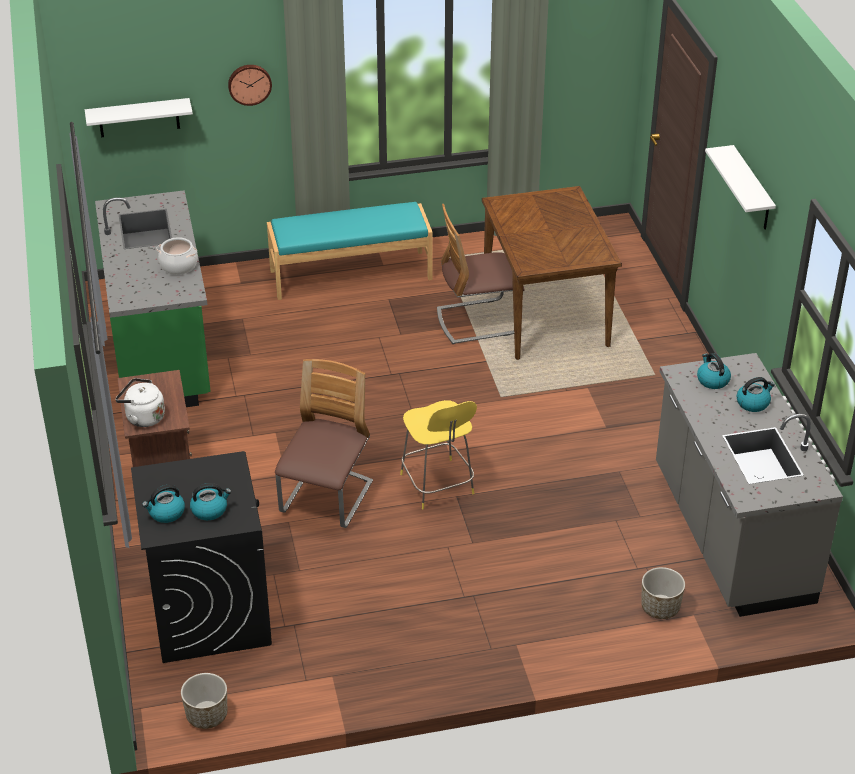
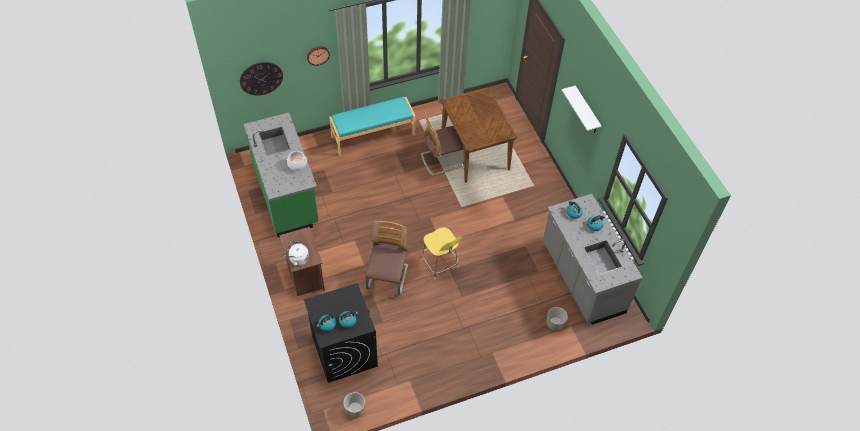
camera: 10 degrees left, 15 degrees up
(139, 118) = (261, 78): white shelf -> wall clock

